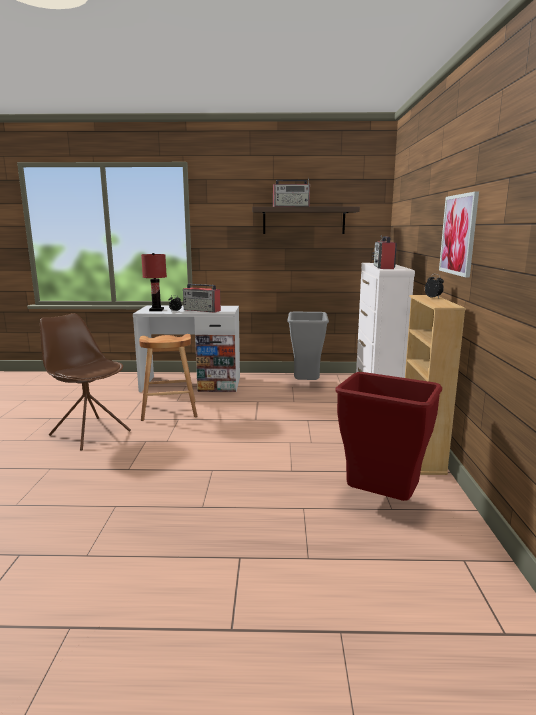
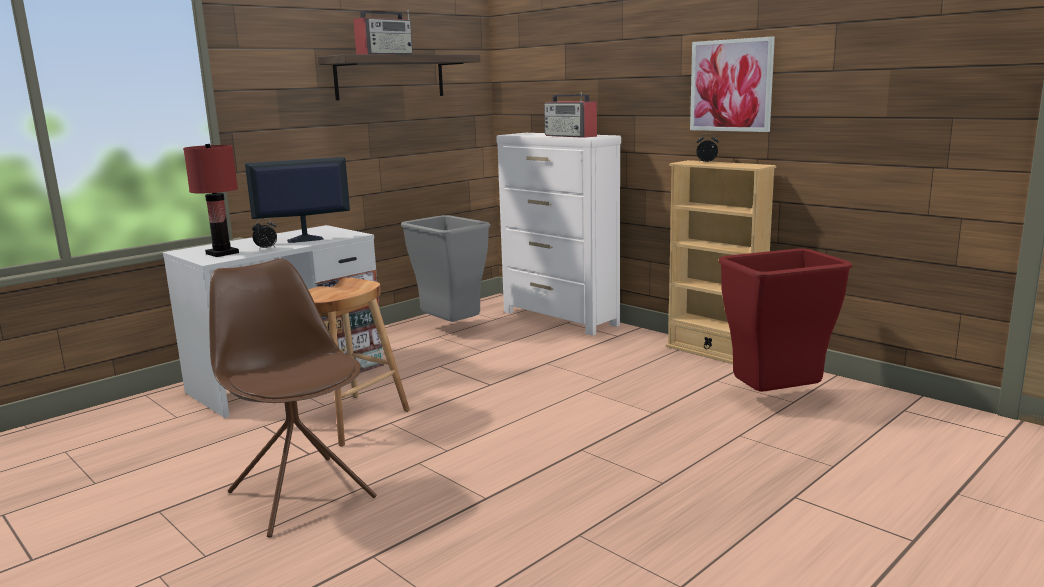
camera: 45 degrees left, 0 degrees up
(89, 432) = (300, 493): brown chair -> brown chair turned 60 degrees clockwise
(202, 310) = (304, 239): radio -> monitor

